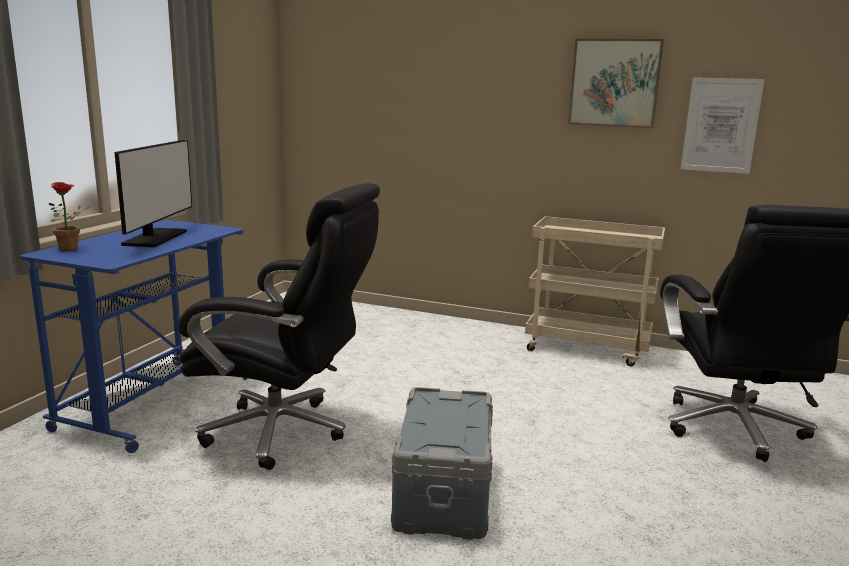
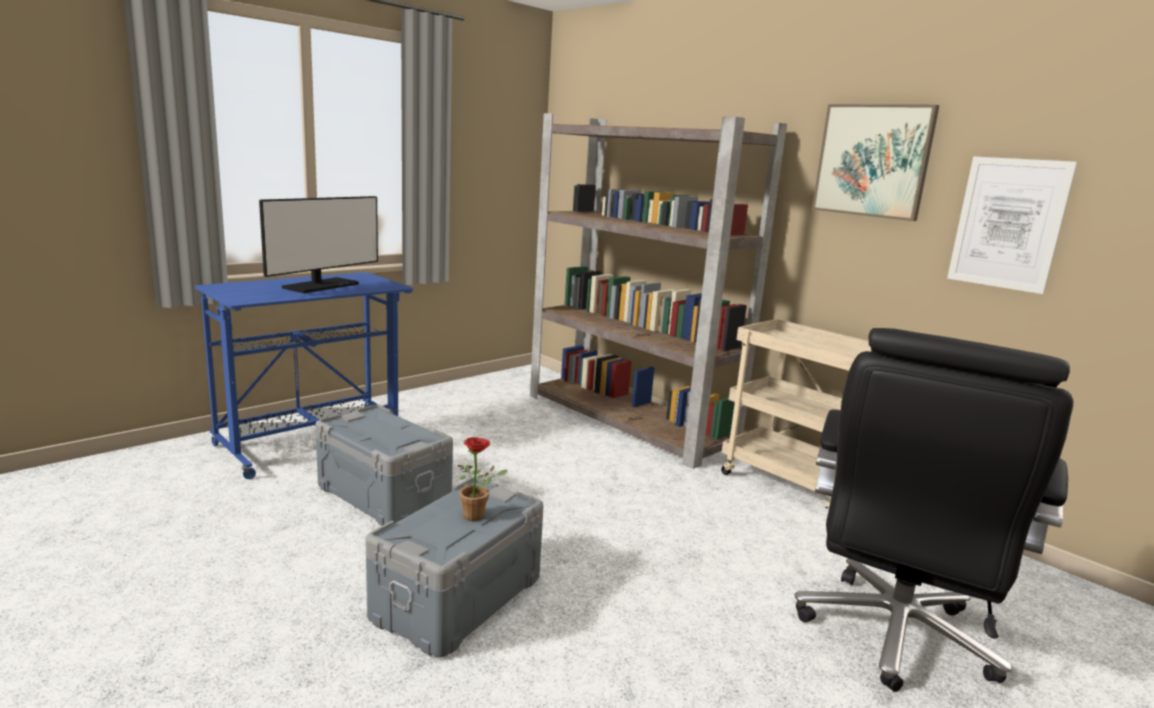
camera: 25 degrees right, 0 degrees up
(73, 248) = (242, 285): potted plant -> potted plant (478, 515)
(284, 433) = (383, 496): black office chair -> grey storage box
(417, 324) = (628, 420): none -> brown bookcase

